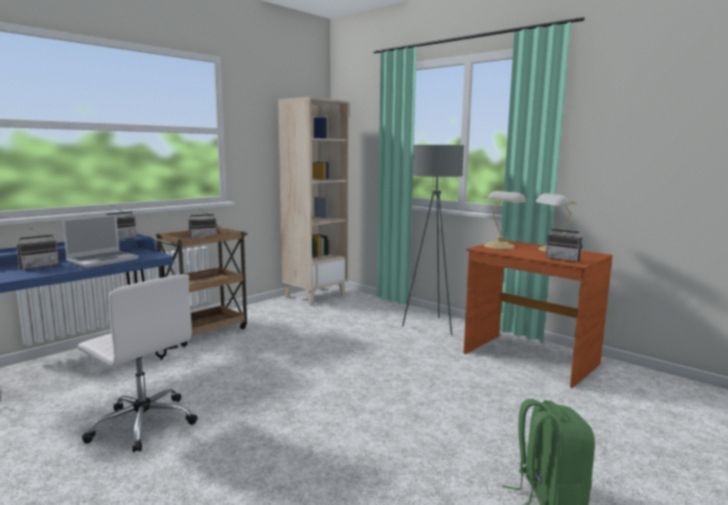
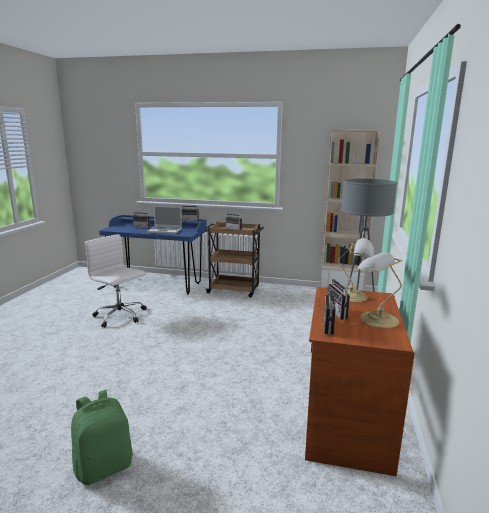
camera: 60 degrees right, 5 degrees up
(143, 423) = (120, 316): white office chair -> white office chair turned 120 degrees clockwise
(535, 253) = (340, 313): none -> radio

